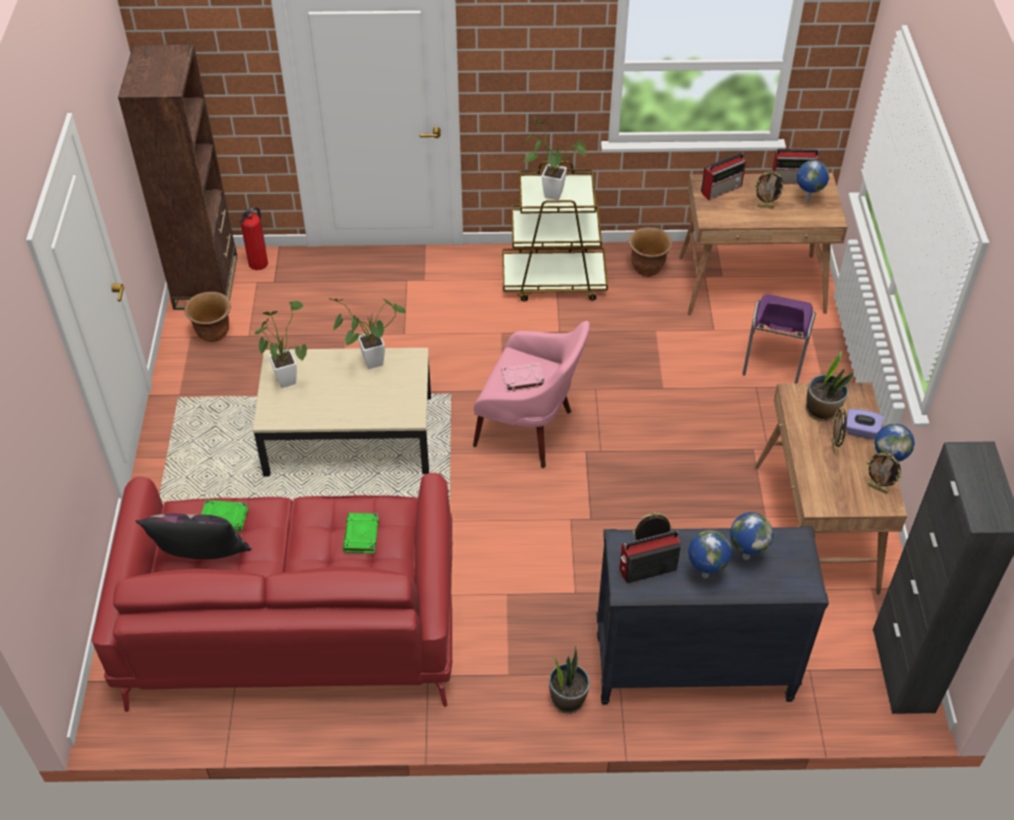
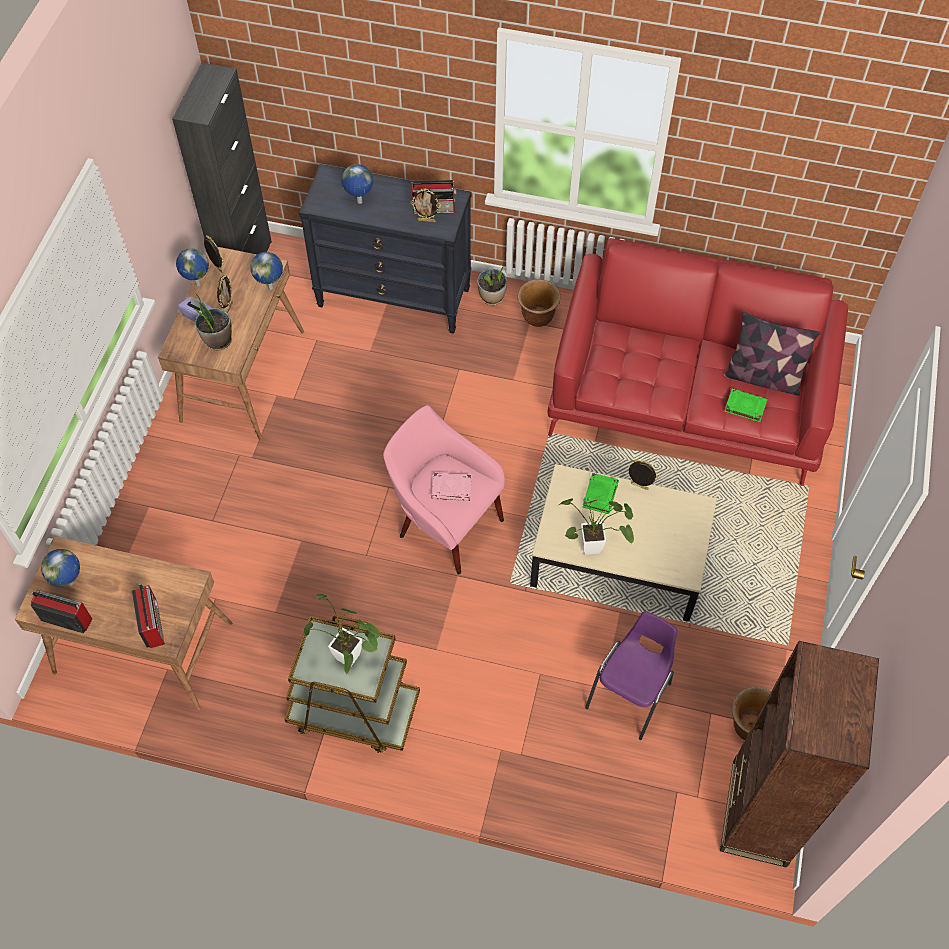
camera: 165 degrees left, 10 degrees up
(258, 263) = (693, 830): fire extinguisher -> none
(285, 377) = (680, 549): potted plant -> none
(361, 535) = (631, 366): green book -> green book (600, 494)
(647, 268) = (242, 703): brown planter -> brown planter (537, 318)
(704, 575) = (396, 196): globe -> globe (271, 287)
(722, 189) = (152, 623): radio -> radio turned 90 degrees clockwise
(765, 206) = (121, 585): picture frame -> picture frame (639, 487)
(773, 360) = (178, 546): purple chair -> purple chair (630, 694)

